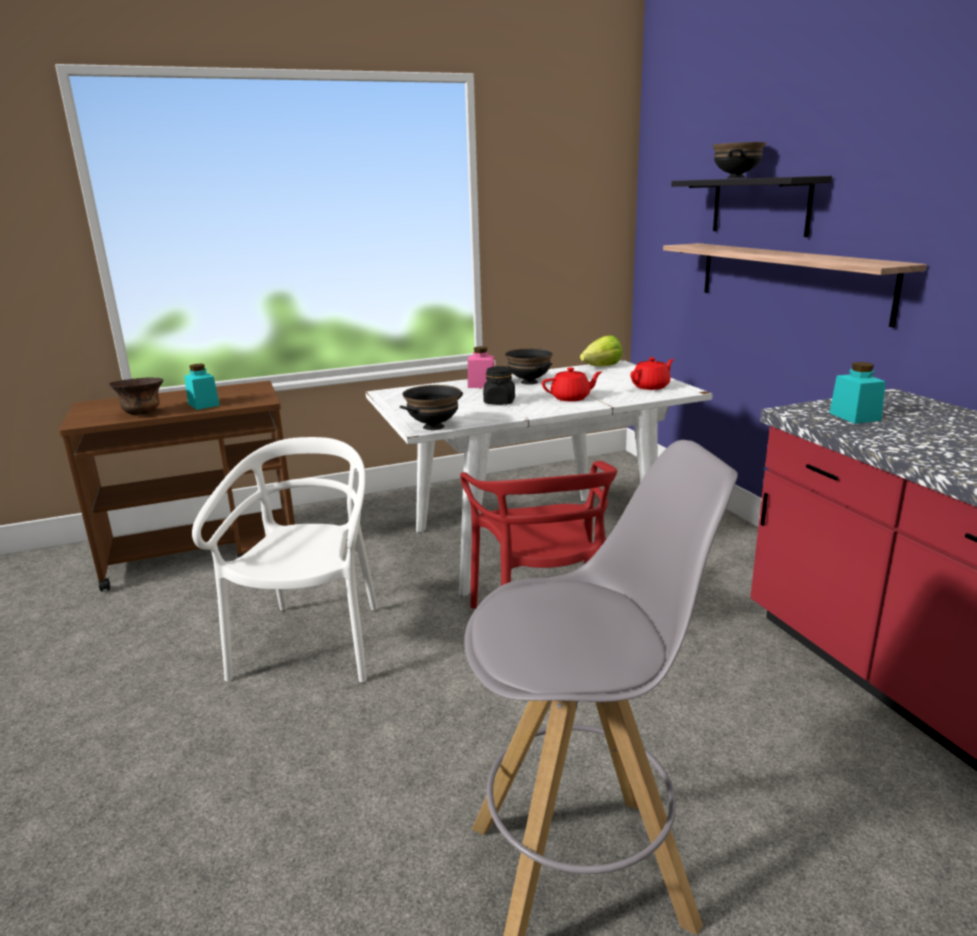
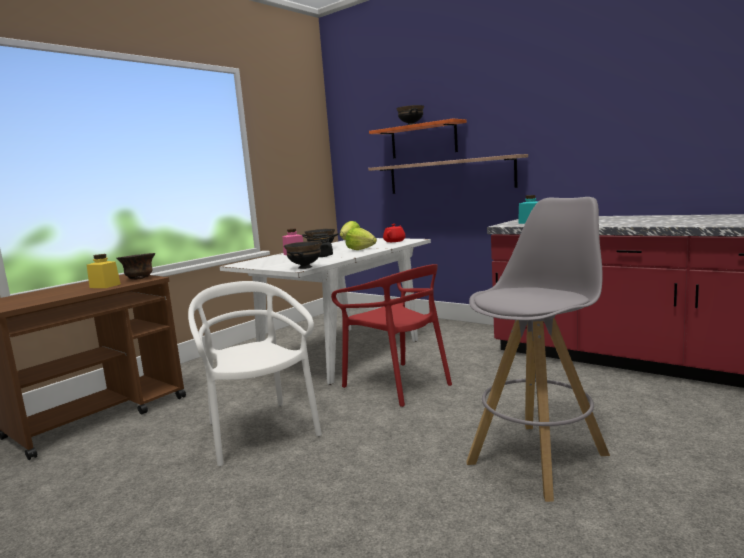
camera: 30 degrees left, 10 degrees down
(142, 413) = (59, 296): brown bowl -> brown bowl (139, 279)
(203, 404) = (105, 286): turquoise jar -> yellow jar
(571, 398) = (361, 249): red teapot -> lettuce
(760, 206) = (423, 140): black shelf -> orange shelf

